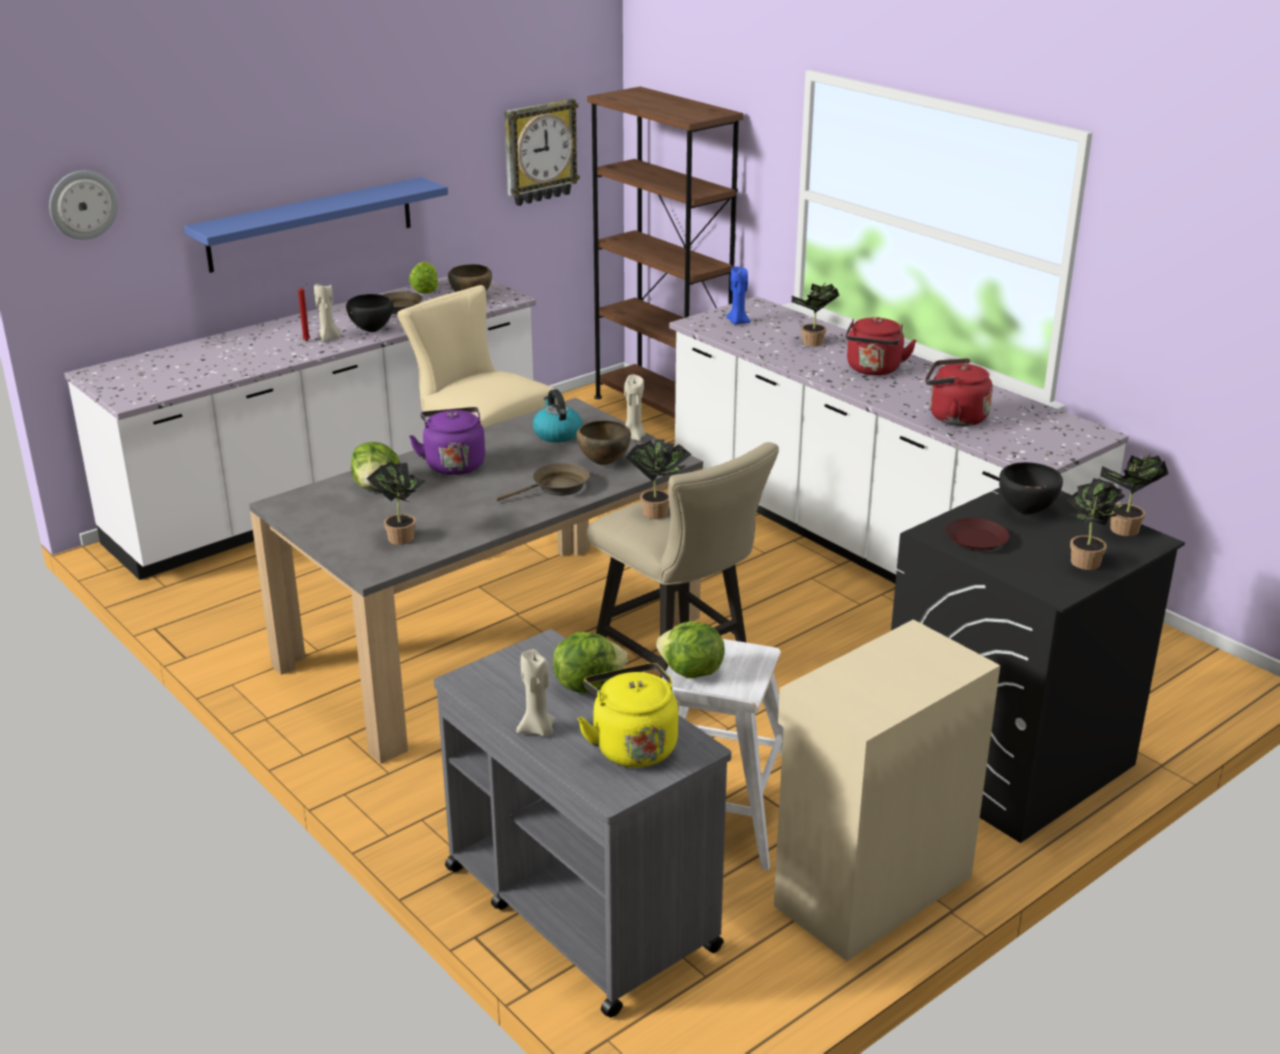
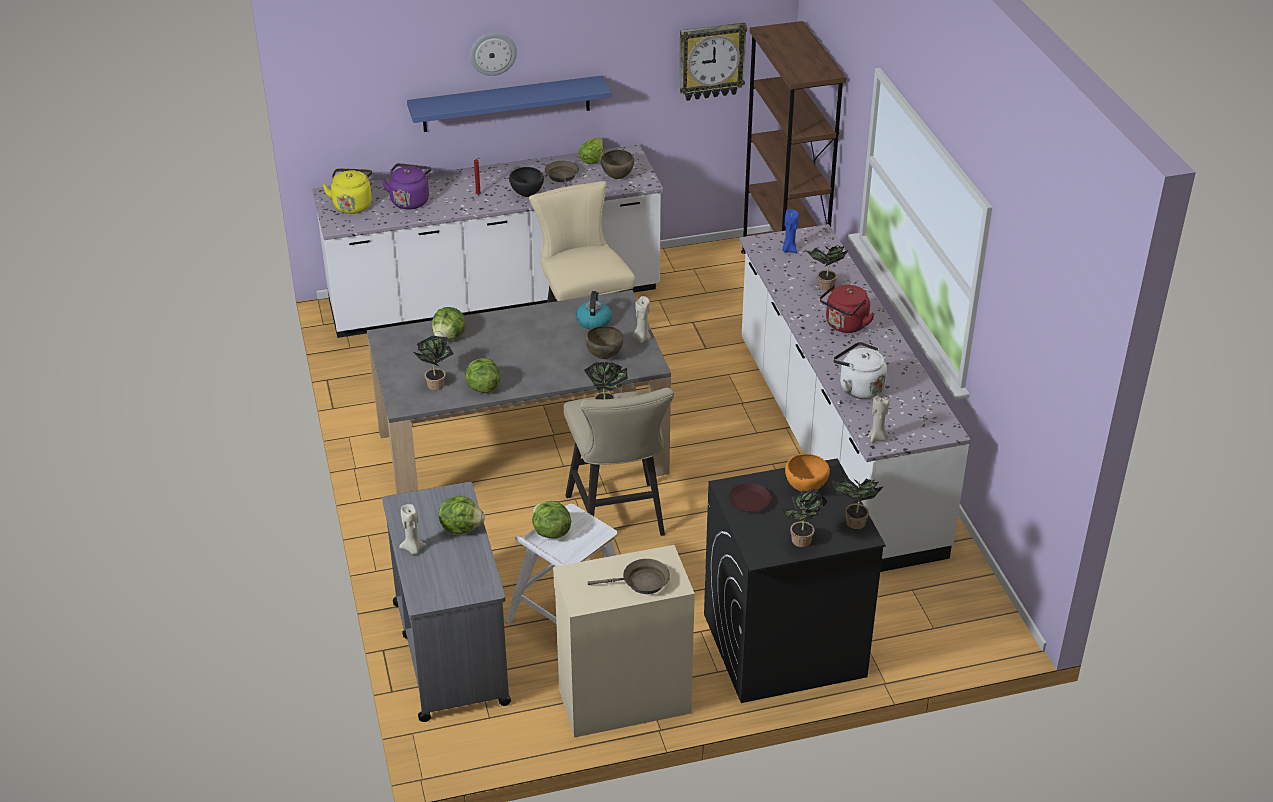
camera: 25 degrees right, 10 degrees up
(83, 204) = (334, 83): wall clock -> wall clock (493, 53)
(329, 338) = (494, 196): beige candle -> beige candle (877, 438)
(454, 464) = (509, 330): purple kettle -> purple kettle (410, 200)
(471, 527) = (482, 388): none -> lettuce
(556, 487) = (558, 369): brown frying pan -> brown frying pan (641, 582)
(632, 745) = (454, 575): yellow kettle -> yellow kettle (352, 205)
(953, 418) = (858, 387): red kettle -> white kettle
(1026, 512) = (805, 489): black bowl -> orange bowl

